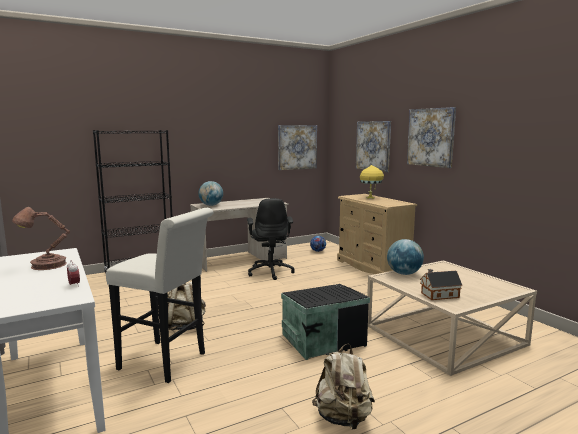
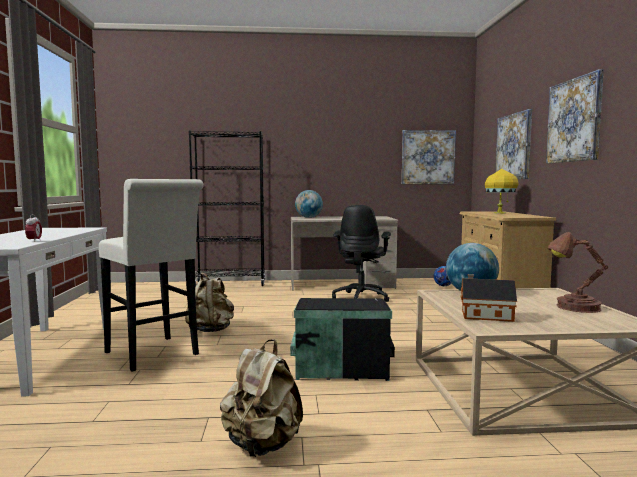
camera: 25 degrees right, 5 degrees down
(45, 265) = (51, 232): brown table lamp -> brown table lamp (575, 307)

